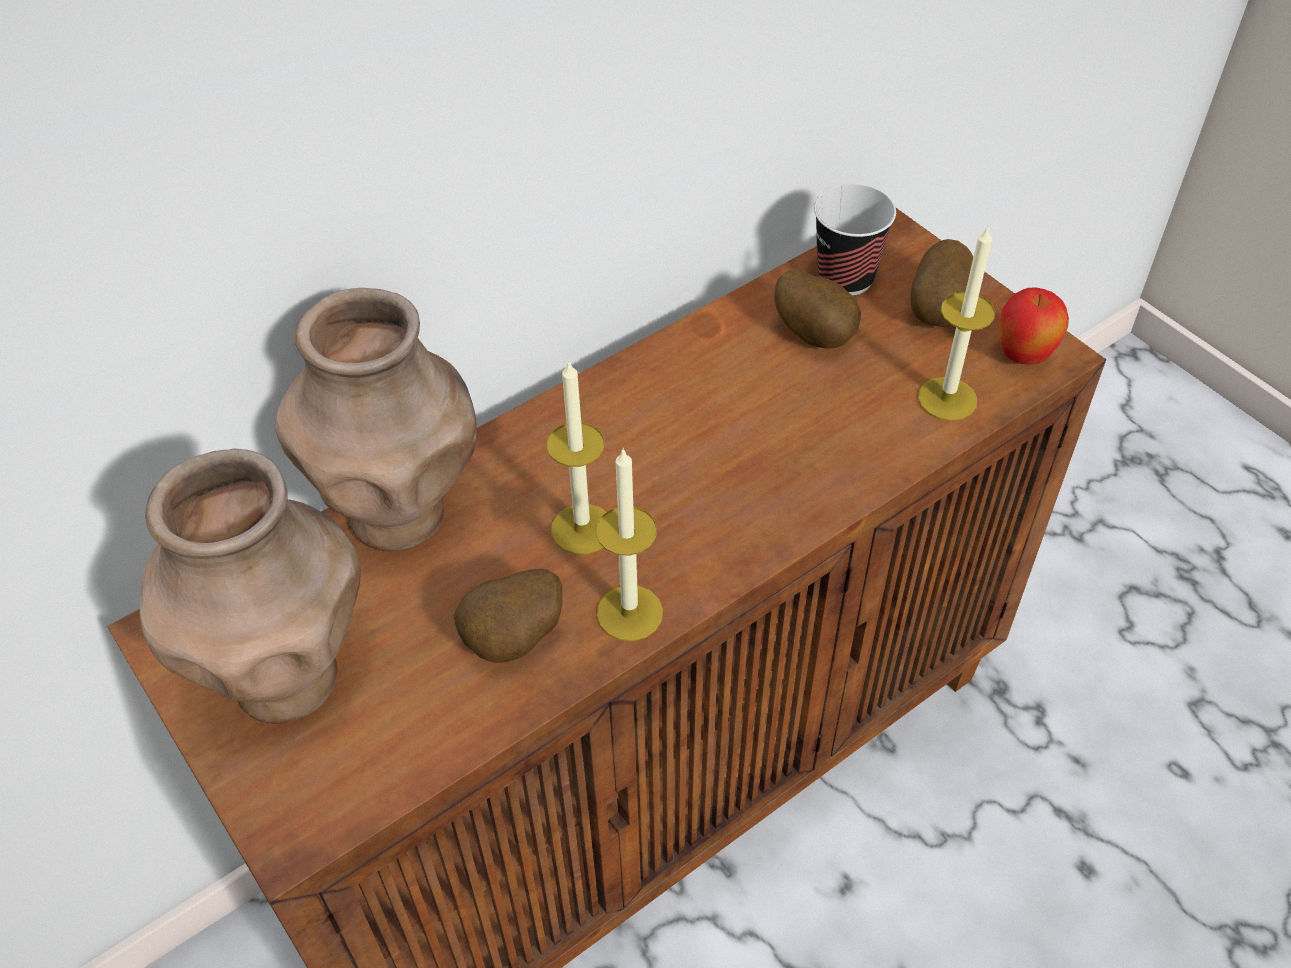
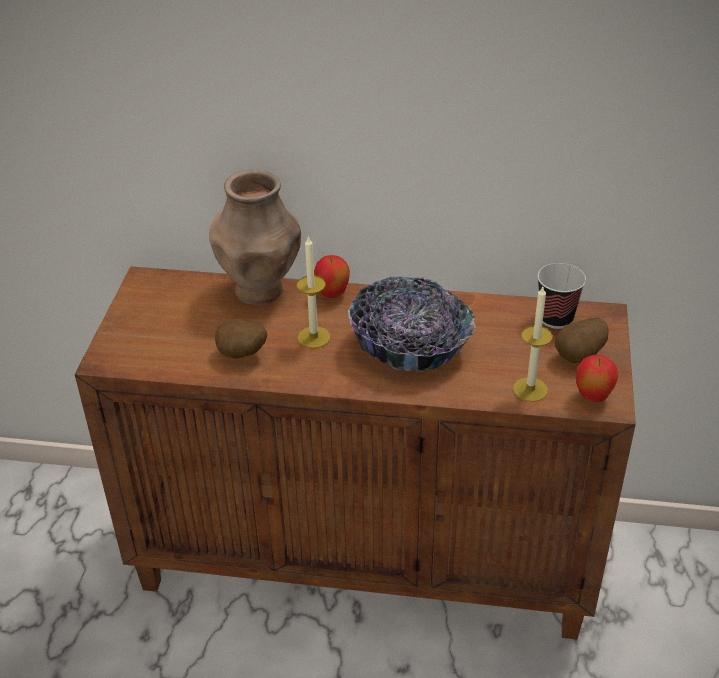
camera: 45 degrees right, 10 degrees down
(287, 675) = (160, 316): brown vase -> none
(518, 441) = (332, 294): none -> apple
(629, 613) = (291, 374): candle -> none
(727, 444) = (410, 345): none -> bowl
(816, 334) = (508, 331): potato -> none

